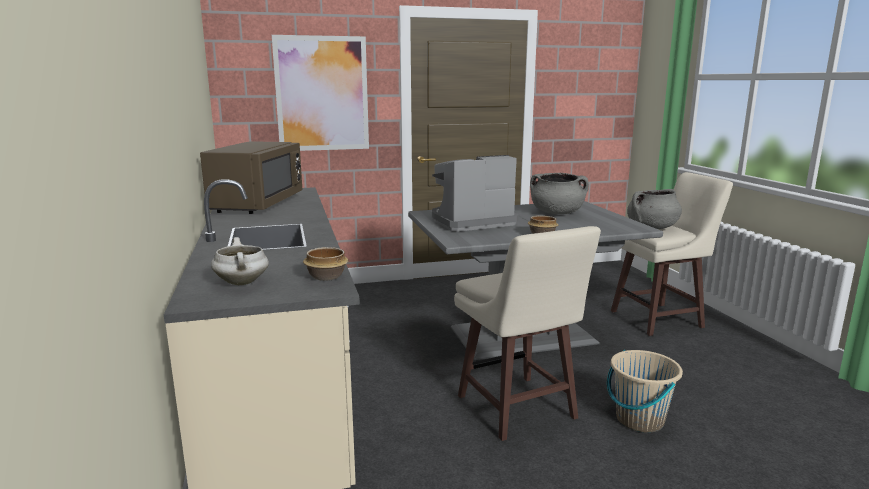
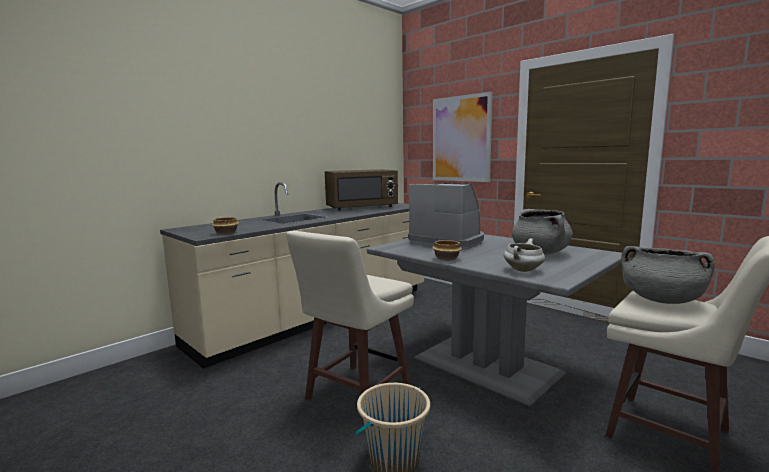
camera: 60 degrees right, 5 degrees down
(243, 283) = (208, 228): white cooking pot -> white cooking pot (523, 270)

